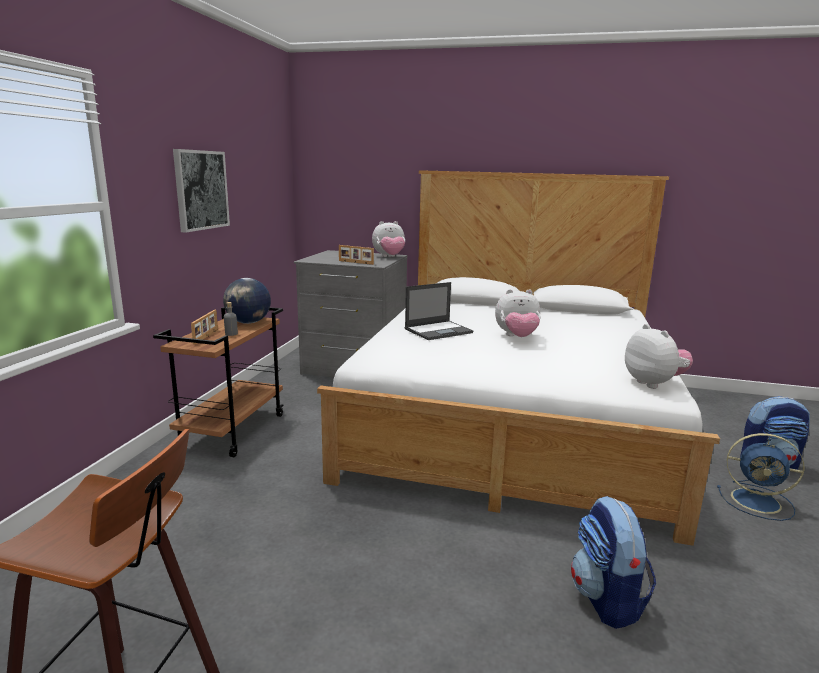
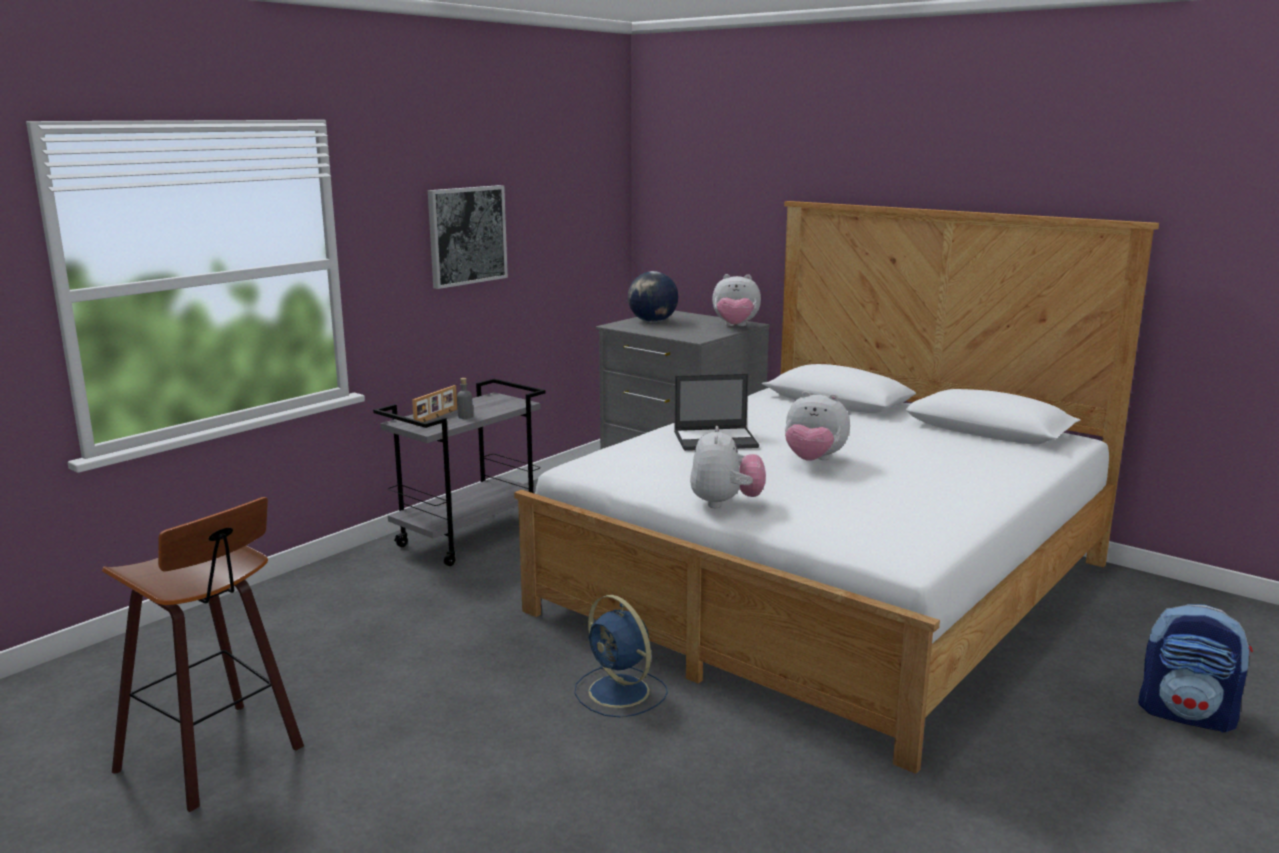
camera: 25 degrees right, 0 degrees up
(232, 430) = (469, 537): brown cart -> grey cart
(248, 322) = (498, 404): globe -> globe (652, 322)
(355, 262) = (673, 333): picture frame -> none
(607, 599) = (731, 793): backpack -> none
(653, 383) = (910, 543): plush toy -> plush toy (725, 503)
(758, 501) = (1093, 753): blue fan -> blue fan (621, 692)

